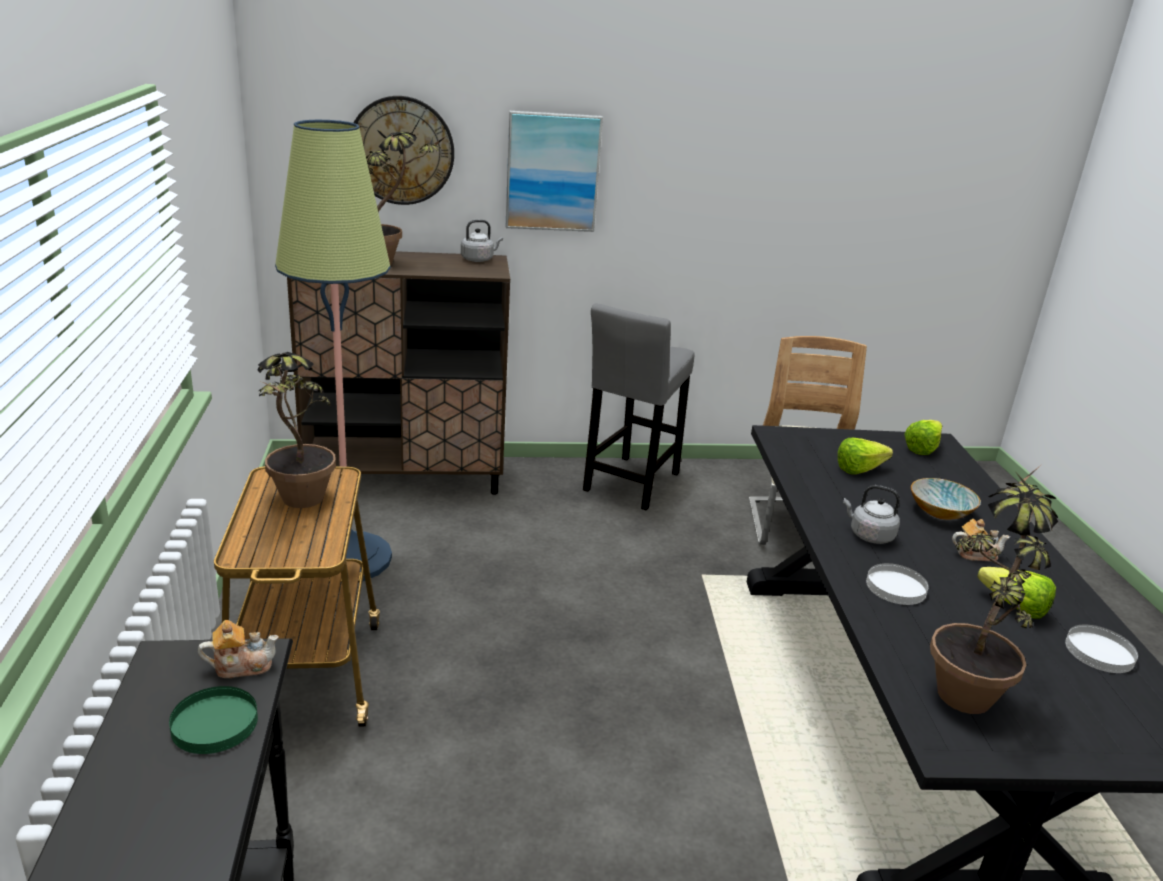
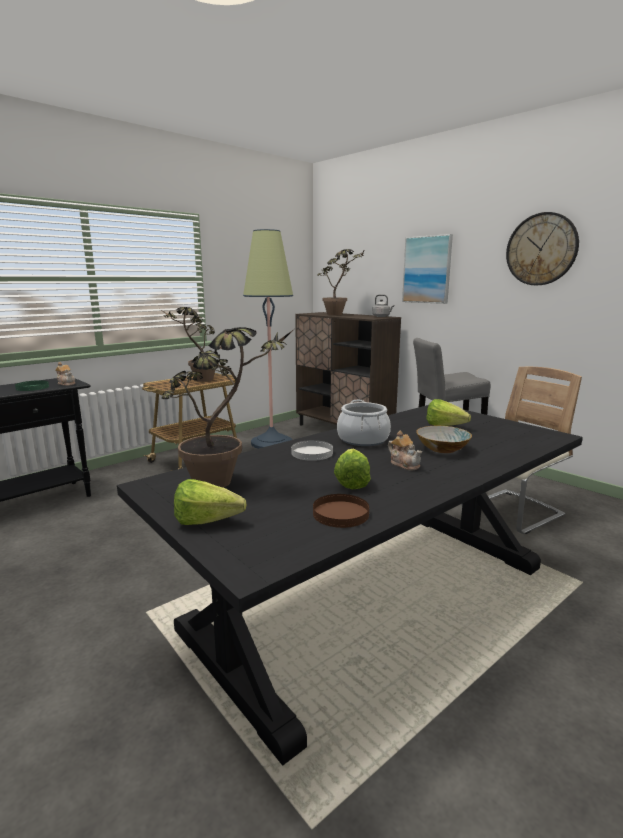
camera: 55 degrees right, 10 degrees down
(401, 150) = (363, 264): wall clock -> wall clock (541, 249)
(869, 535) = (363, 439): grey kettle -> cooking pot
(925, 448) = (531, 434): lettuce -> lettuce (212, 523)
(1099, 652) = (340, 513): white plate -> brown plate

